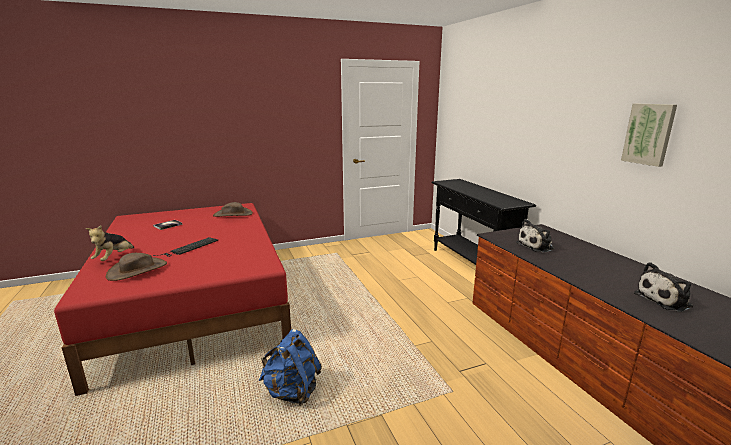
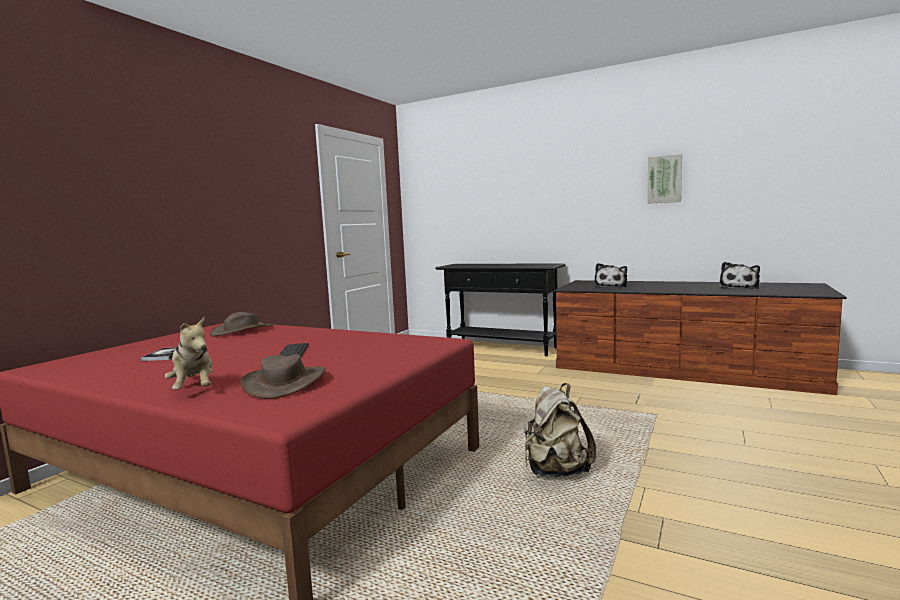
camera: 40 degrees left, 10 degrees down
(292, 392) = (555, 471): blue backpack -> beige backpack

